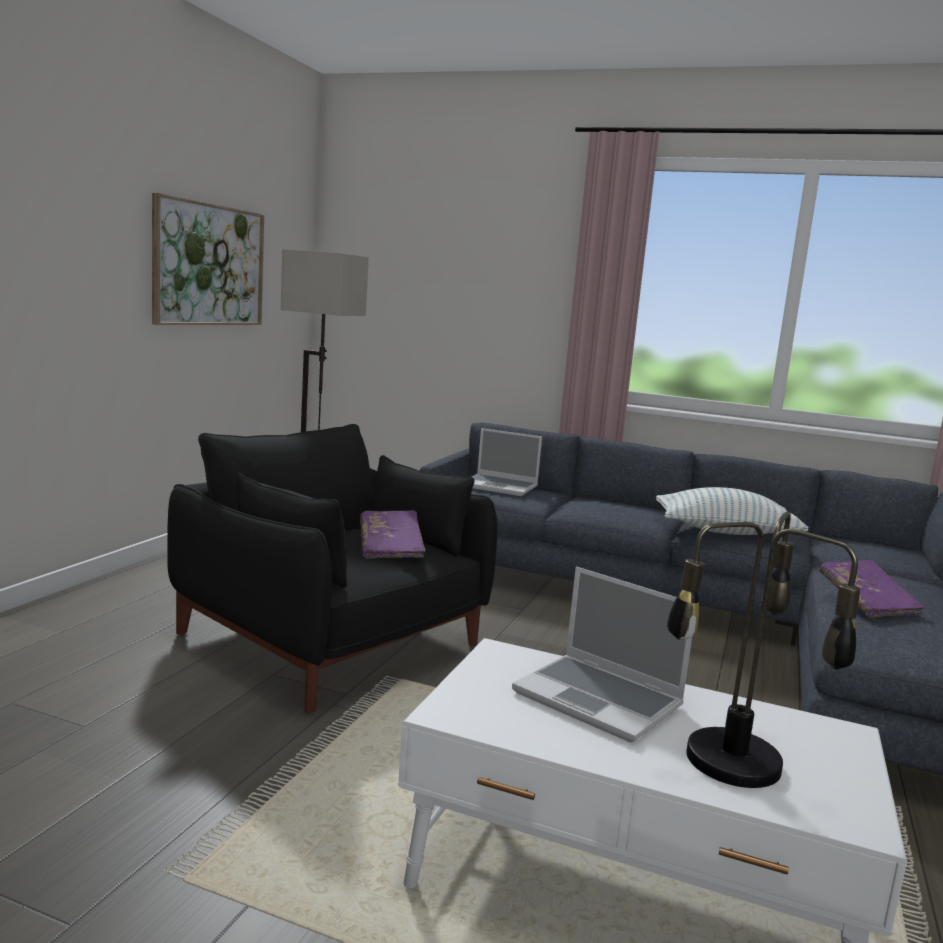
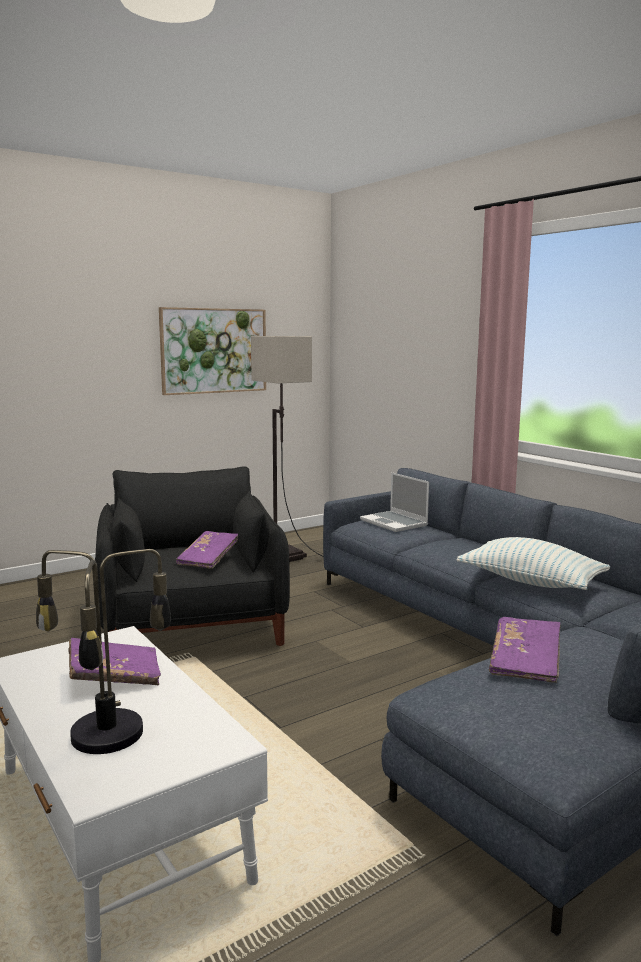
camera: 35 degrees right, 0 degrees up
(600, 699) = (115, 677): laptop -> purple book

